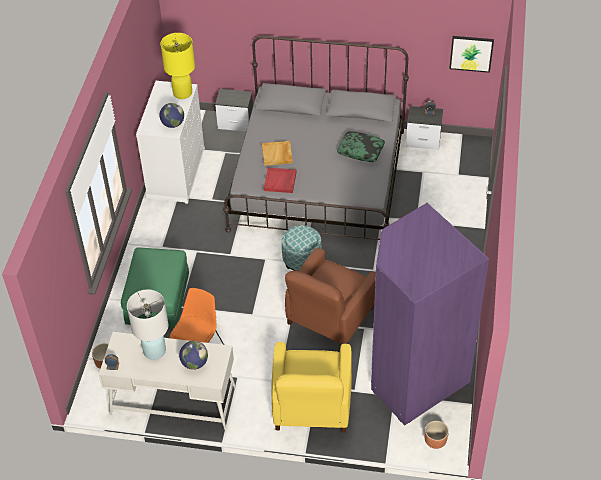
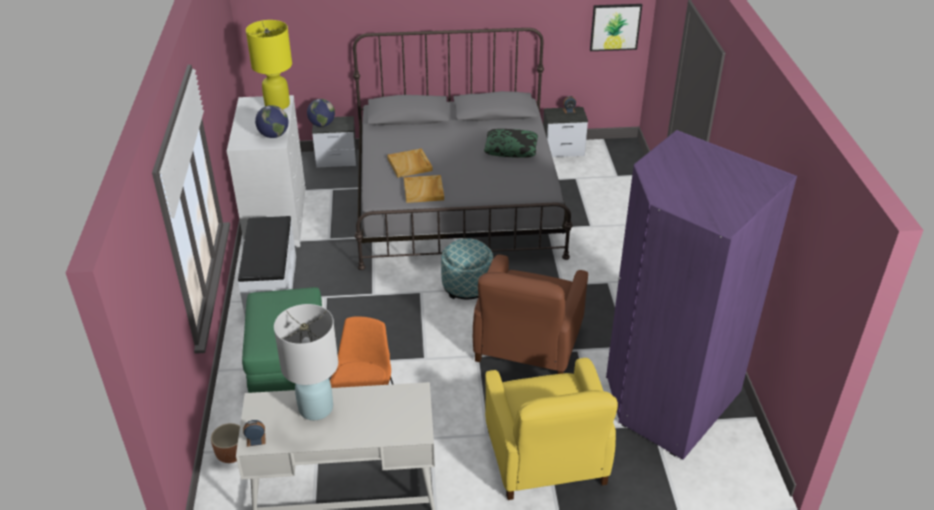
camera: 15 degrees left, 10 degrees down
(158, 236) = (271, 287): none -> white bench
(194, 363) = (382, 414): globe -> globe (322, 124)
(280, 181) = (424, 191): red tray -> beige tray
(435, 441) = (732, 473): brown planter -> none

